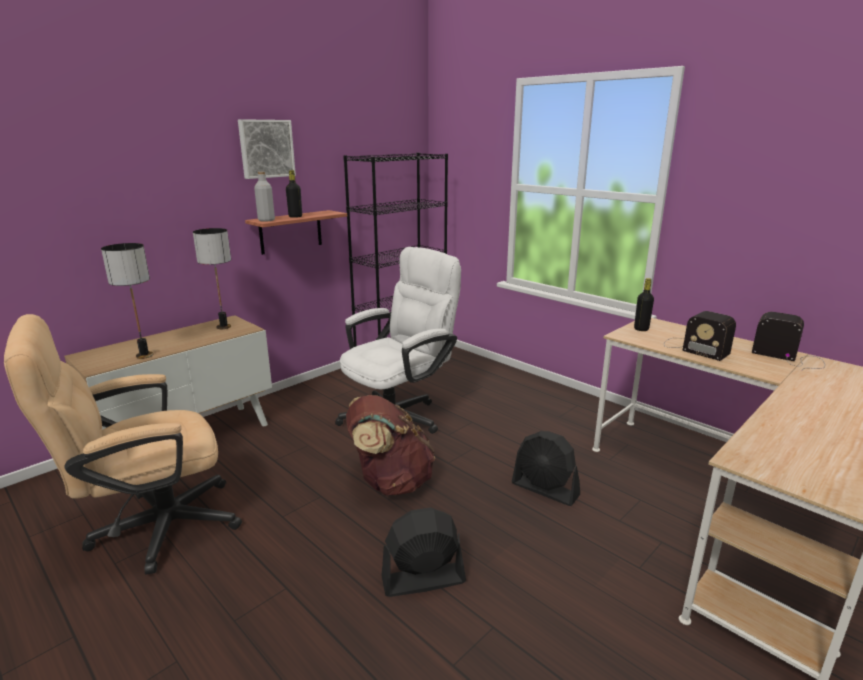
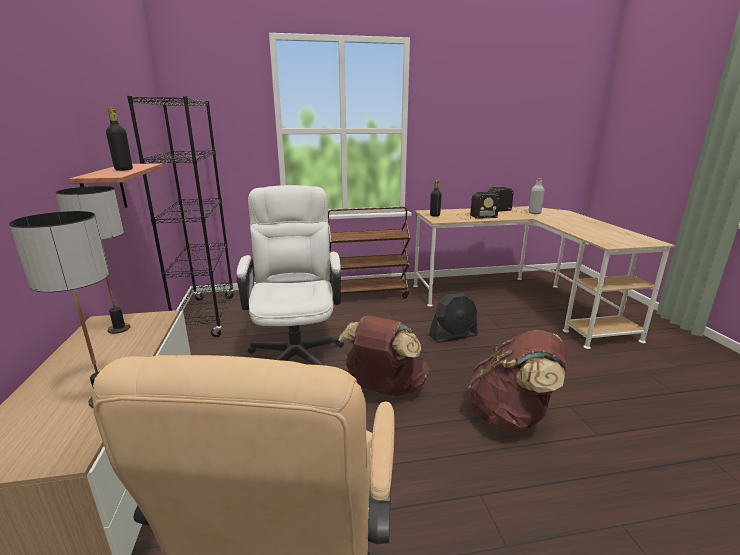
camera: 55 degrees left, 0 degrees up
(266, 148) = (65, 76): picture -> none
(266, 220) = (107, 175): grey bottle -> grey bottle (534, 213)
(423, 579) = (511, 416): black fan -> brown backpack
(557, 404) = (368, 294): none -> brown cart

